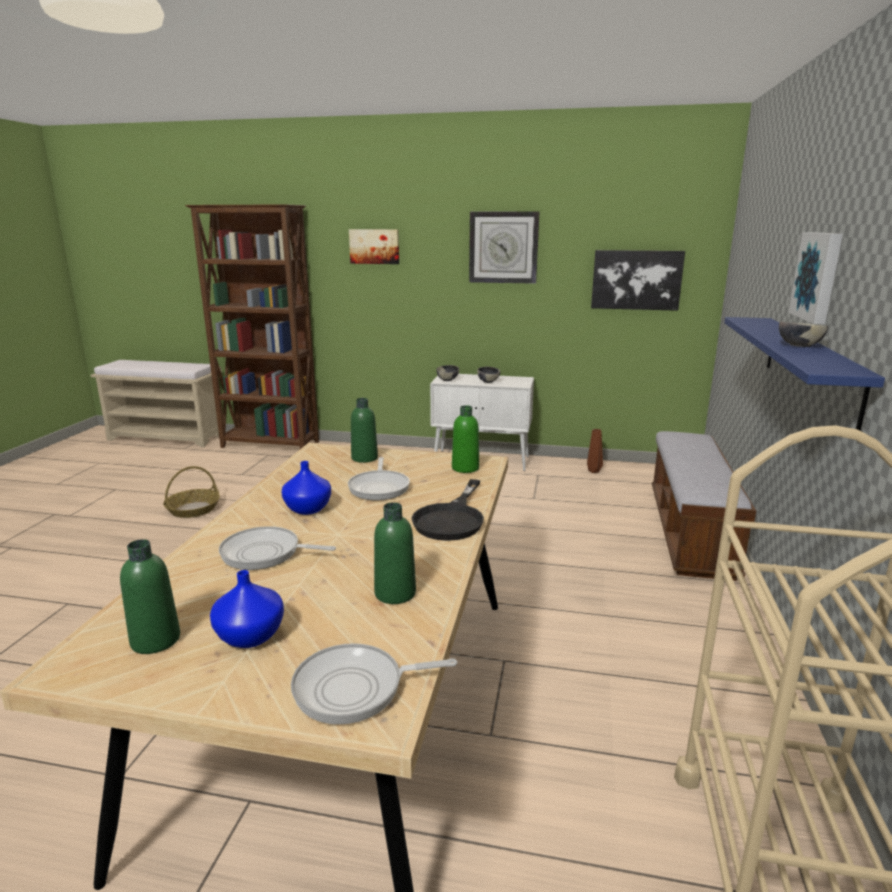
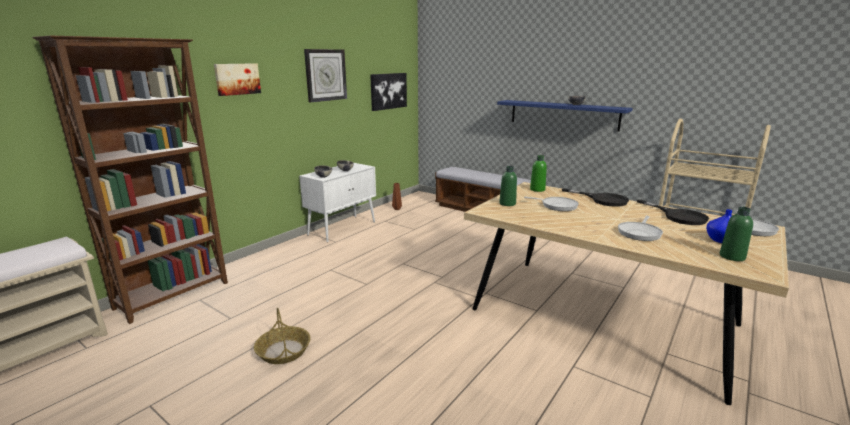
camera: 65 degrees left, 0 degrees up
(309, 509) = (582, 221): blue vase -> none
(395, 593) = (678, 216): green bottle -> black frying pan
(819, 276) = (557, 78): picture -> none

